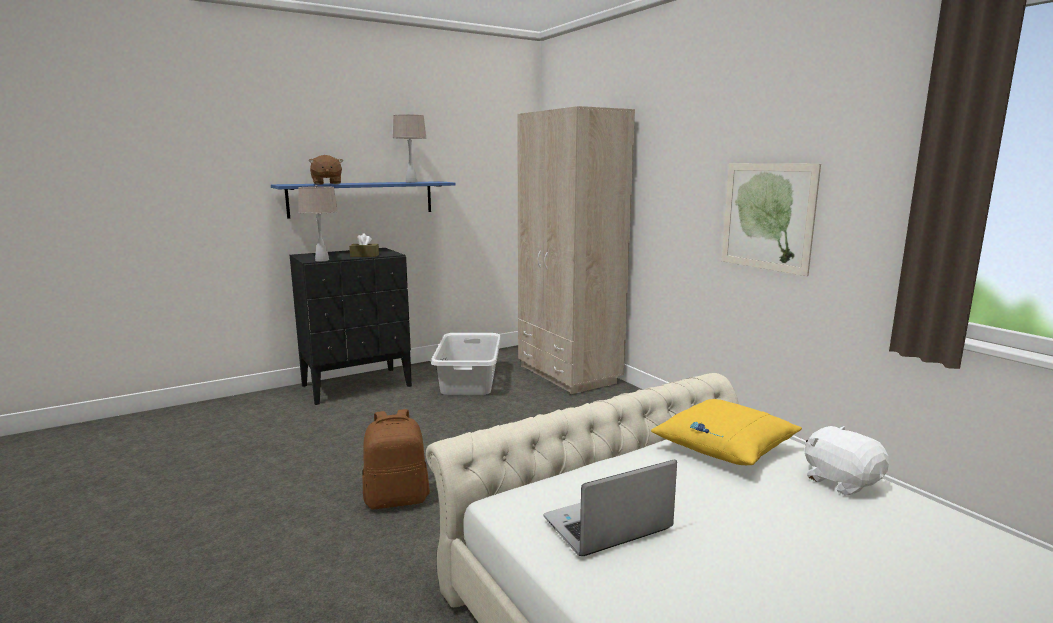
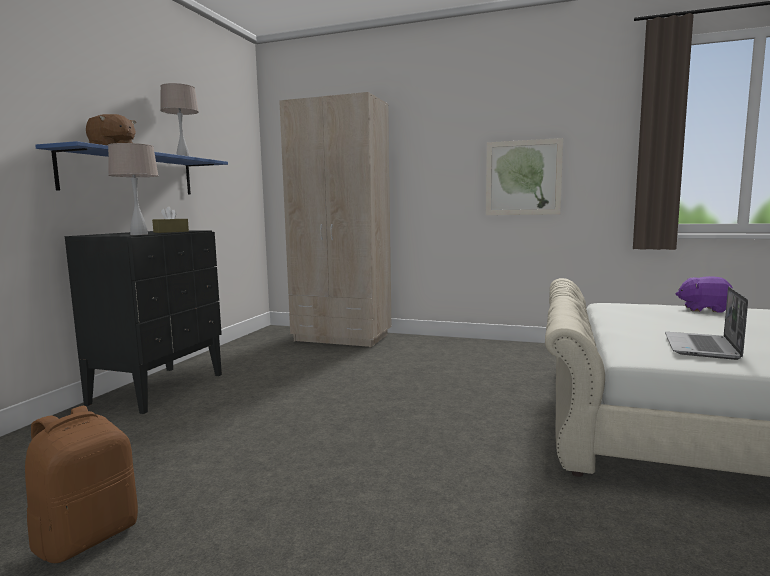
camera: 40 degrees left, 5 degrees down
(397, 499) = (395, 442): brown backpack -> brown backpack (87, 536)
(469, 381) = (270, 359): grey laundry basket -> none
(724, 449) = (633, 311): yellow pillow -> none
(841, 481) = (704, 309): white plush toy -> purple plush toy

